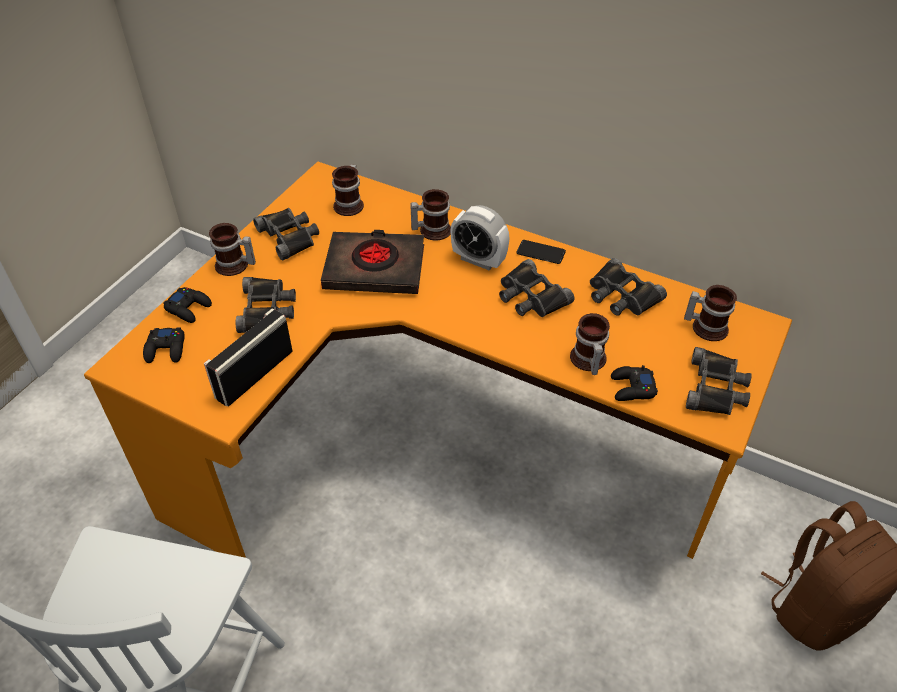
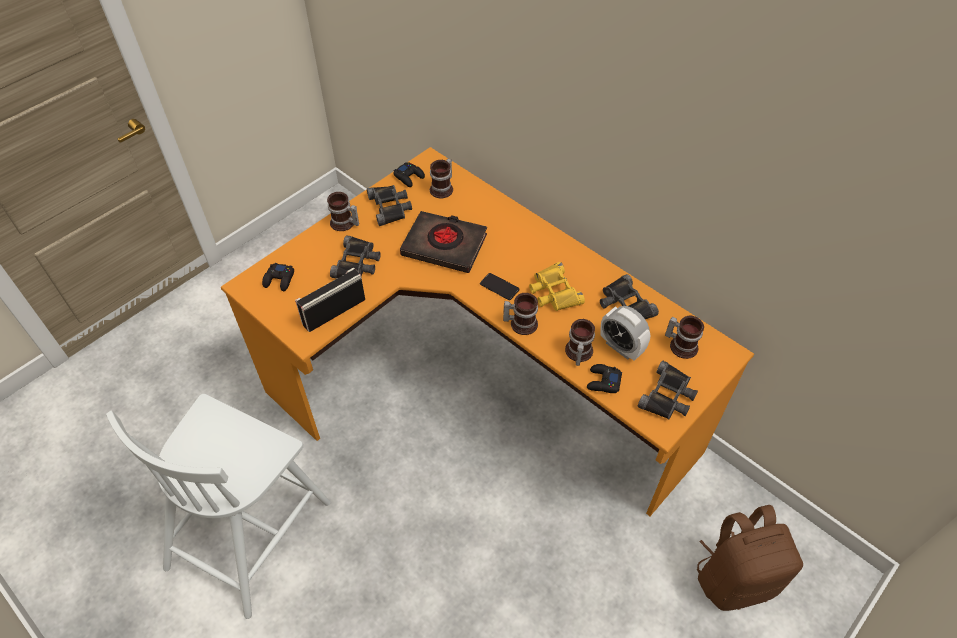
camera: 15 degrees right, 5 degrees up
(189, 308) = (303, 251): black game controller -> black game controller (409, 177)
(432, 230) = (497, 222): mug -> mug (521, 323)
(479, 260) = (524, 254): alarm clock -> alarm clock (621, 347)
(531, 296) = (554, 292): black binoculars -> yellow binoculars
(540, 252) = (575, 257): phone -> phone (499, 287)

